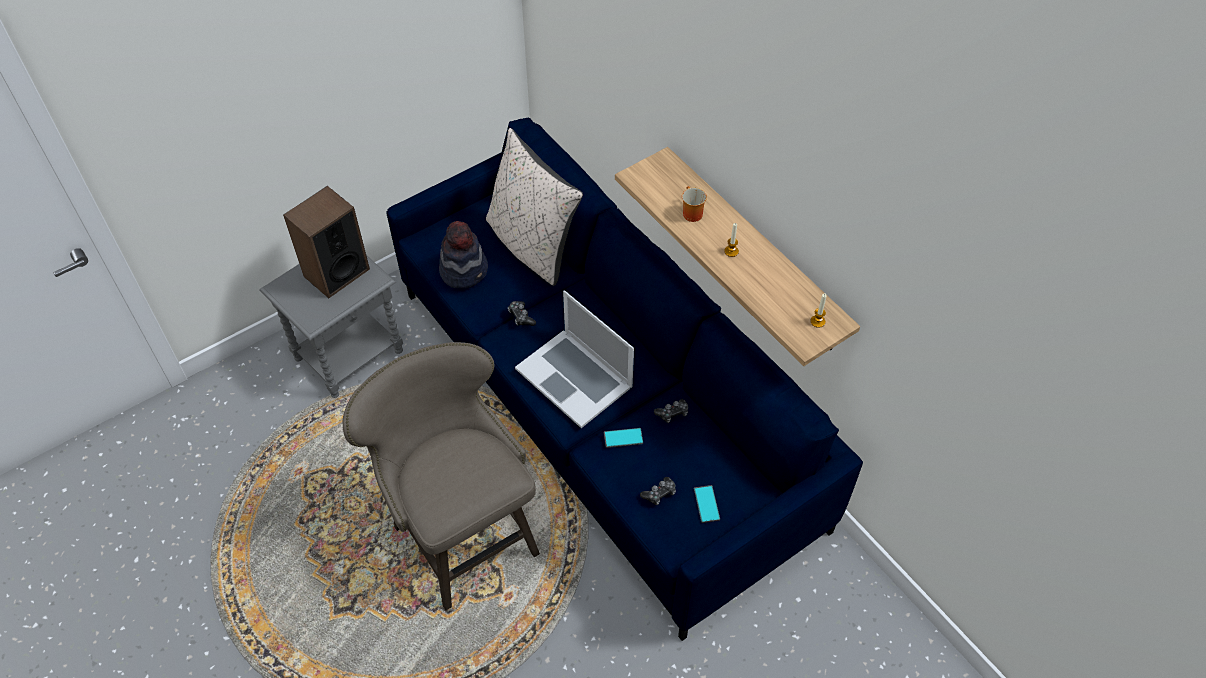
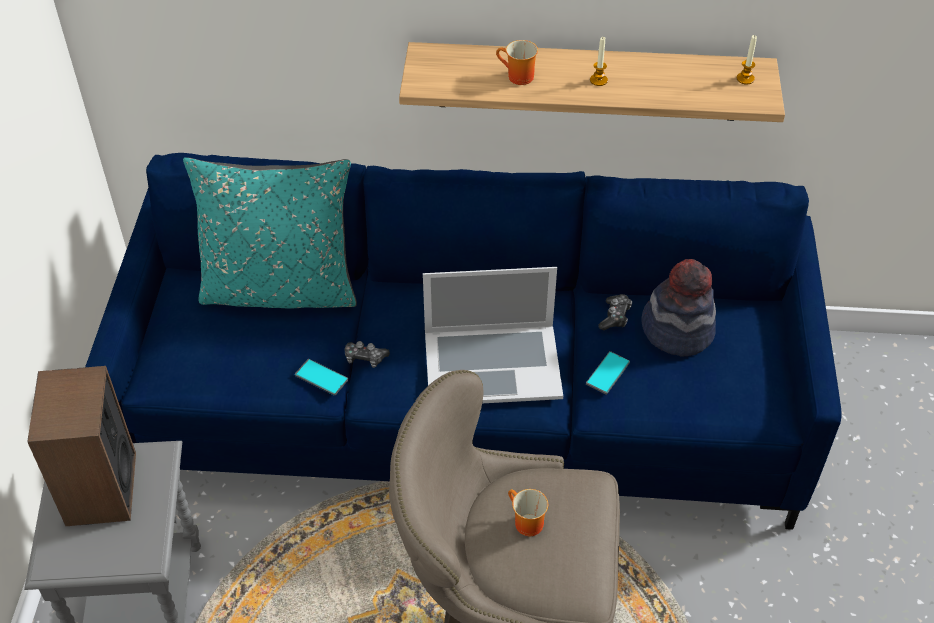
camera: 50 degrees left, 5 degrees down
(453, 460) = (525, 523): none -> mug
(464, 270) = (244, 366): hat -> hat (677, 330)
(532, 245) = (280, 289): beige pillow -> turquoise pillow
(659, 494) = (702, 387): game controller -> none
(706, 504) = (746, 360): phone -> phone (321, 377)

